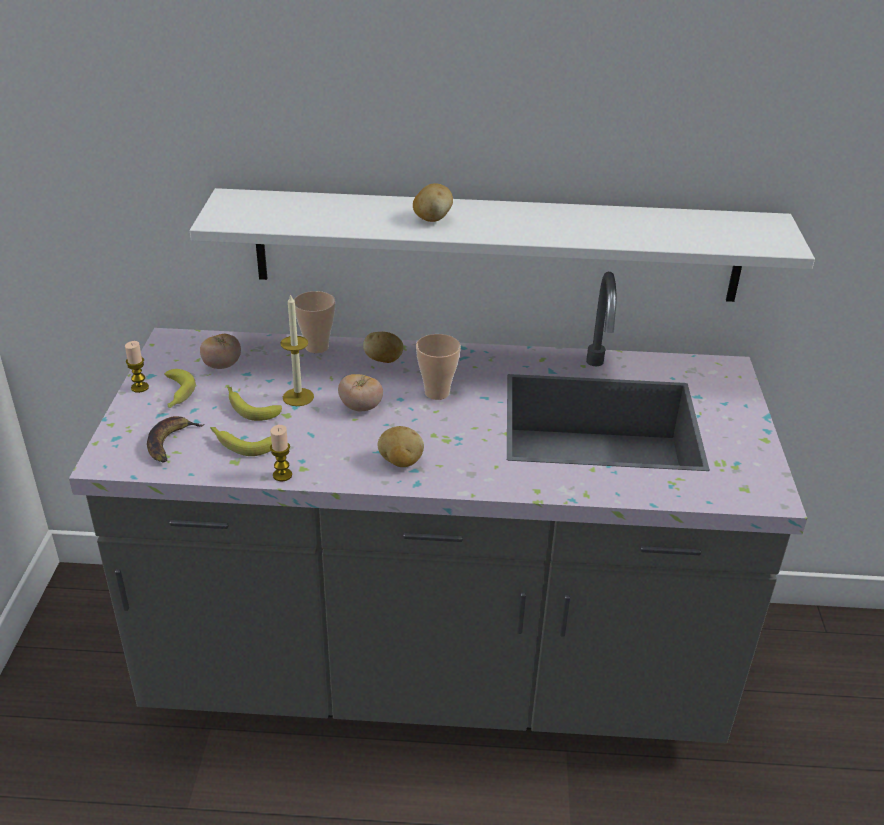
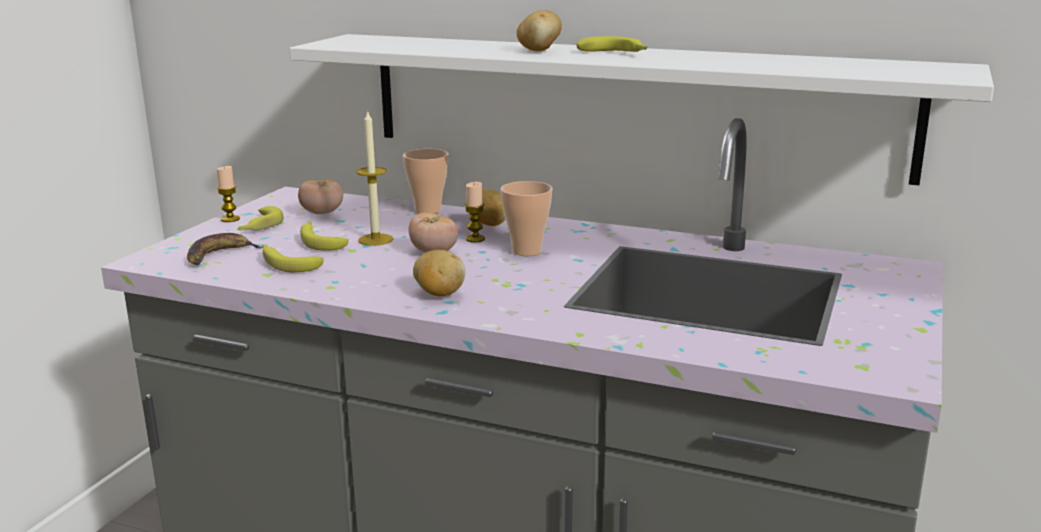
camera: 20 degrees right, 15 degrees down
(282, 475) = (304, 288): candle -> candle (475, 239)
(501, 220) = (615, 54): none -> banana

